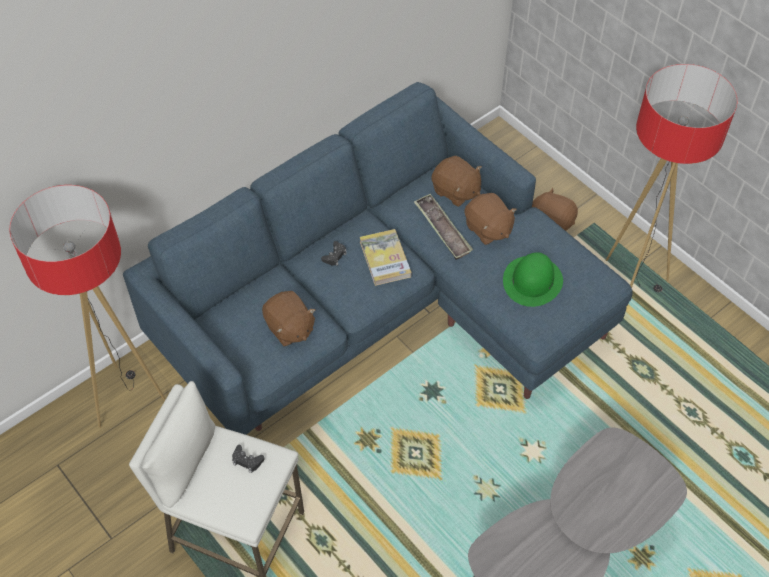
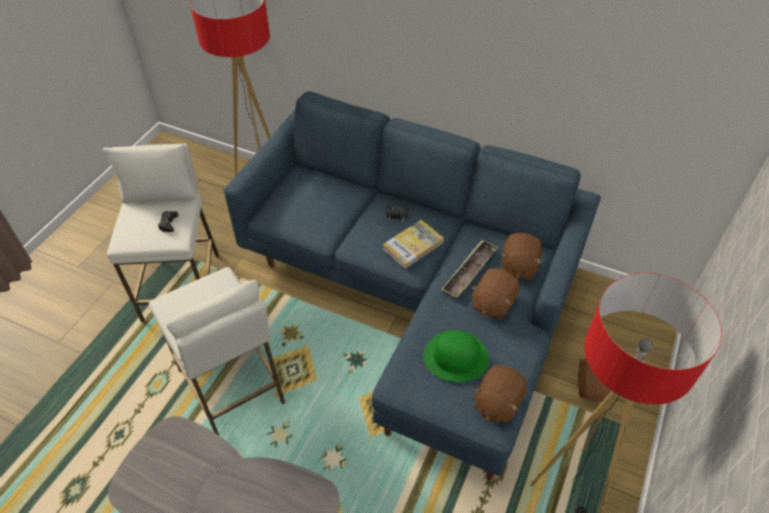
camera: 65 degrees right, 5 degrees down
(289, 328) = (313, 215): brown plush toy -> brown plush toy (497, 403)
(407, 517) = (232, 386): none -> white stool

